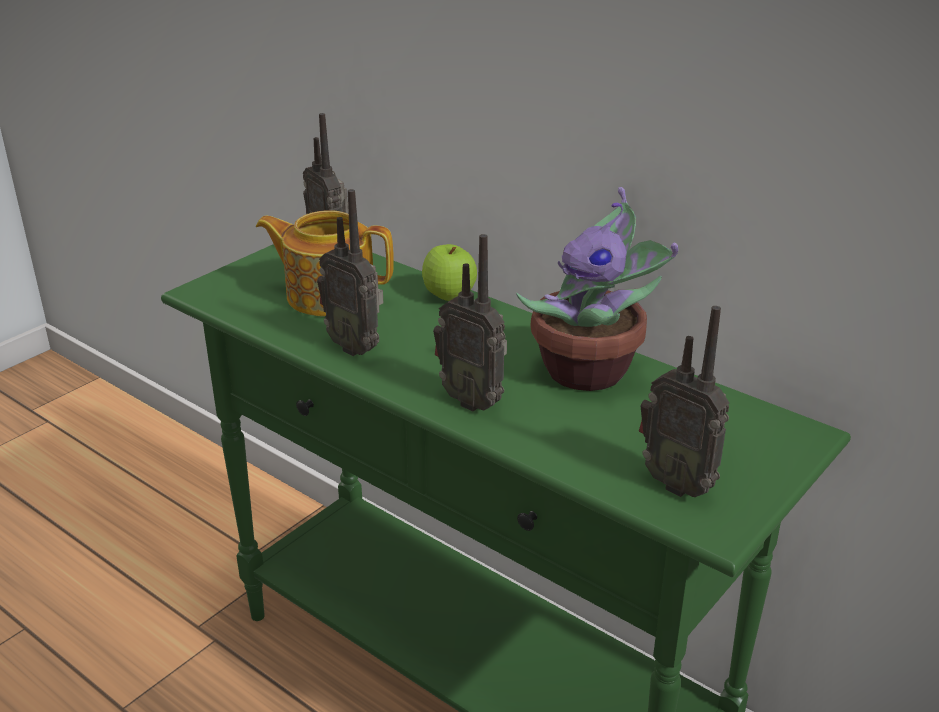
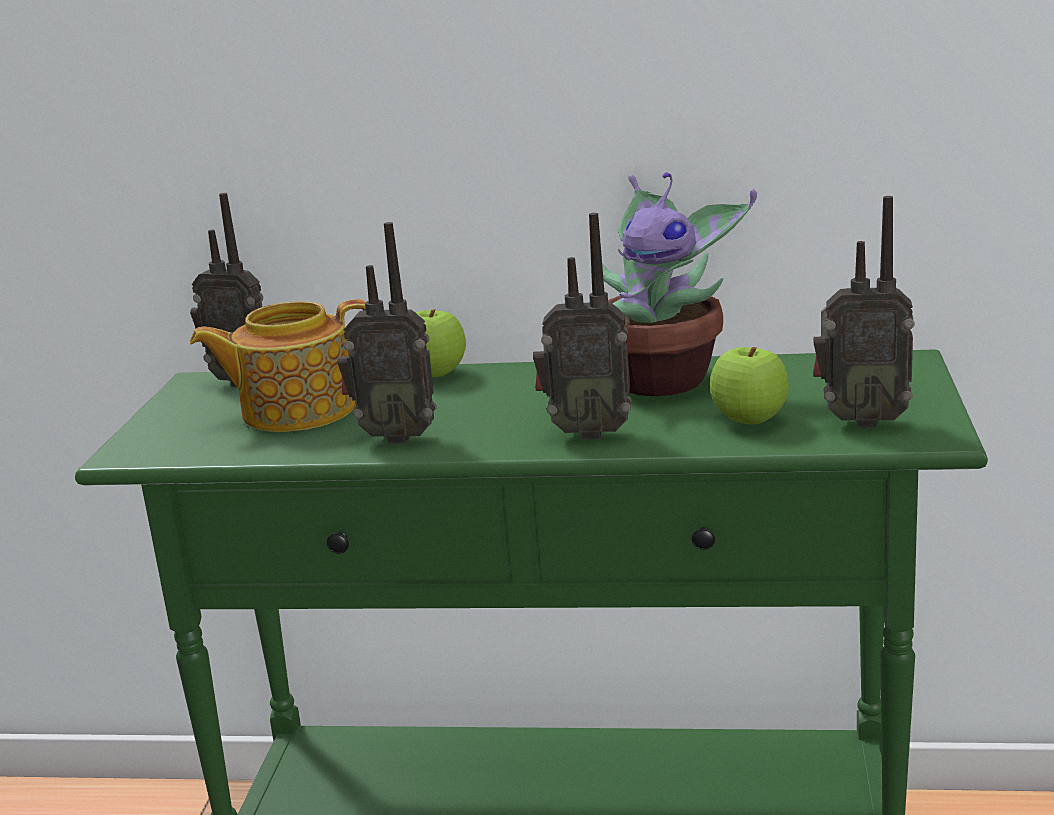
camera: 30 degrees left, 10 degrees down
(597, 442) = (749, 420): none -> apple

